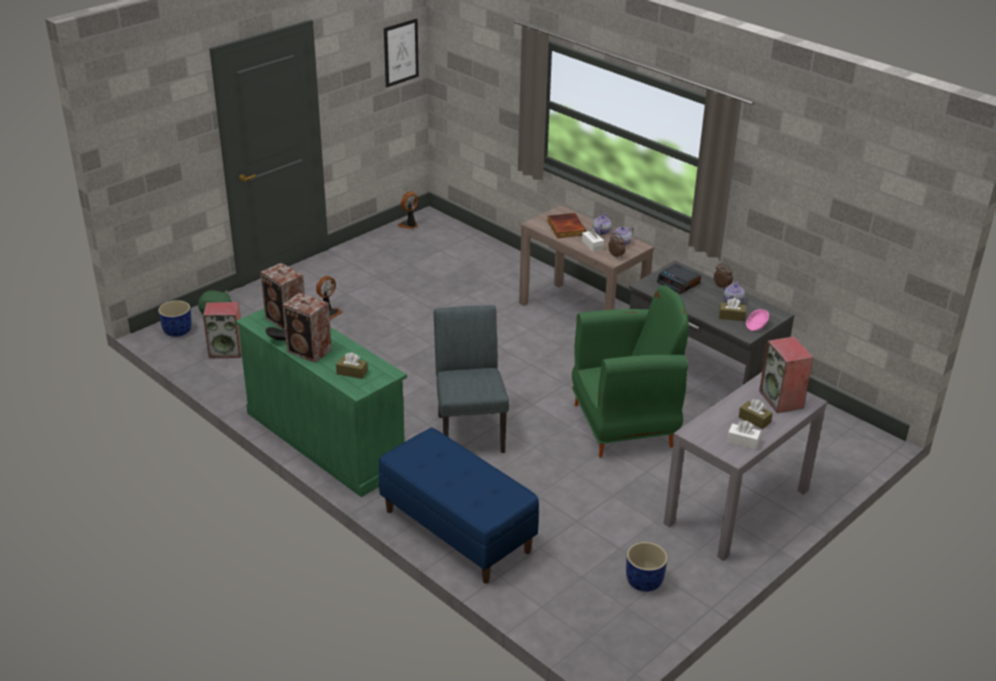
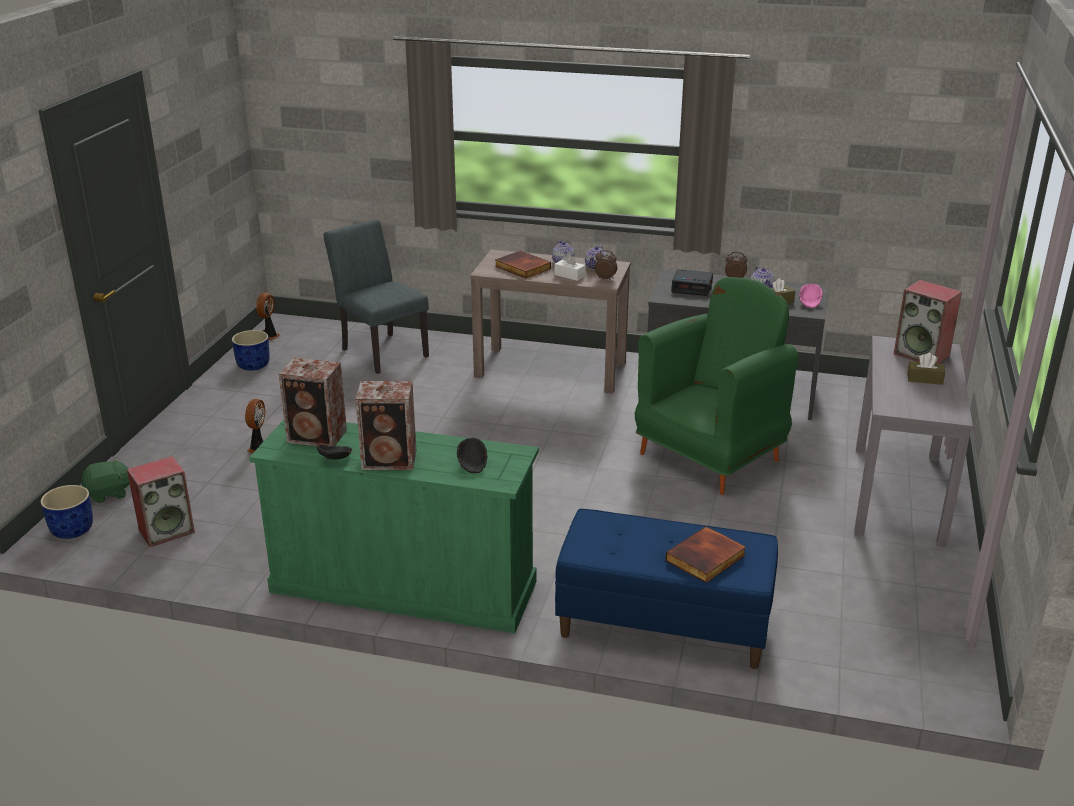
camera: 30 degrees left, 5 degrees down
(352, 372) = (471, 465): brown tissue box -> black bowl
(401, 52) = (225, 115): picture -> none
(469, 429) = (558, 515): grey chair -> grey chair (381, 350)
(472, 492) = (706, 559): none -> book
(644, 581) = (903, 597): blue planter -> blue planter (254, 365)
(743, 441) = (942, 400): white tissue box -> none

